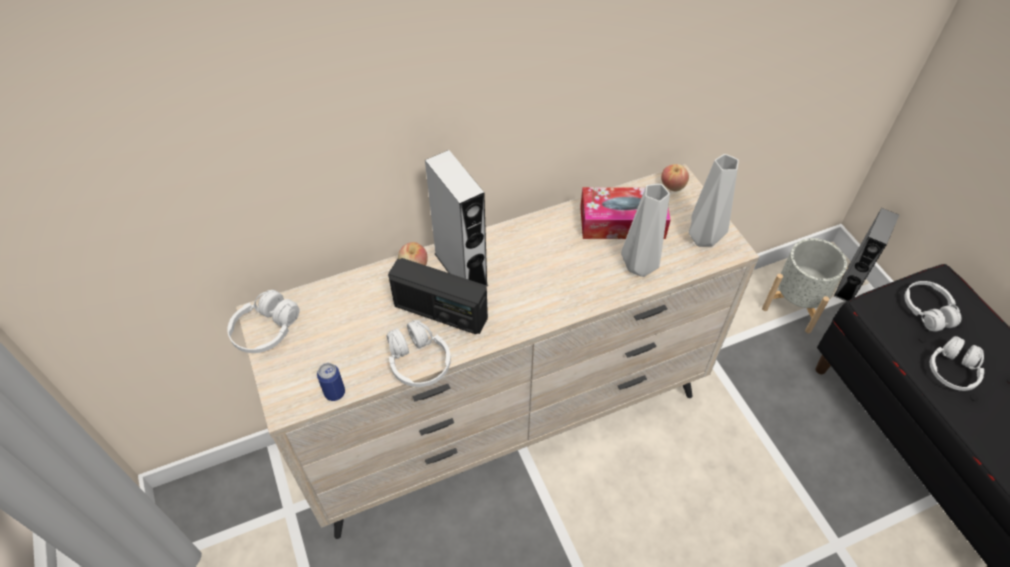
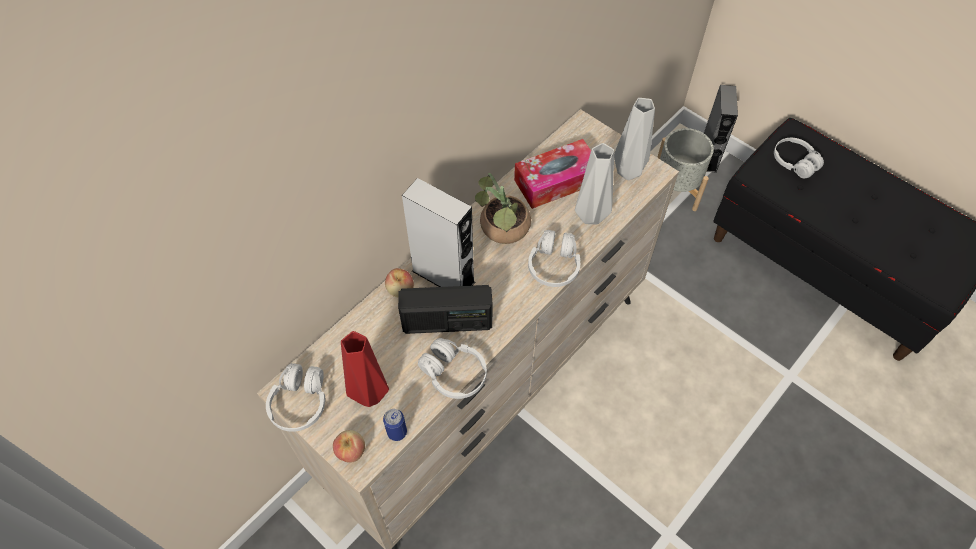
camera: 25 degrees left, 5 degrees up
(333, 346) = (370, 392): none -> red vase
(542, 249) = (502, 231): none -> potted plant
(672, 186) = (580, 133): apple -> apple (351, 451)
(952, 370) = (832, 204): white headphones -> white headphones (554, 265)

